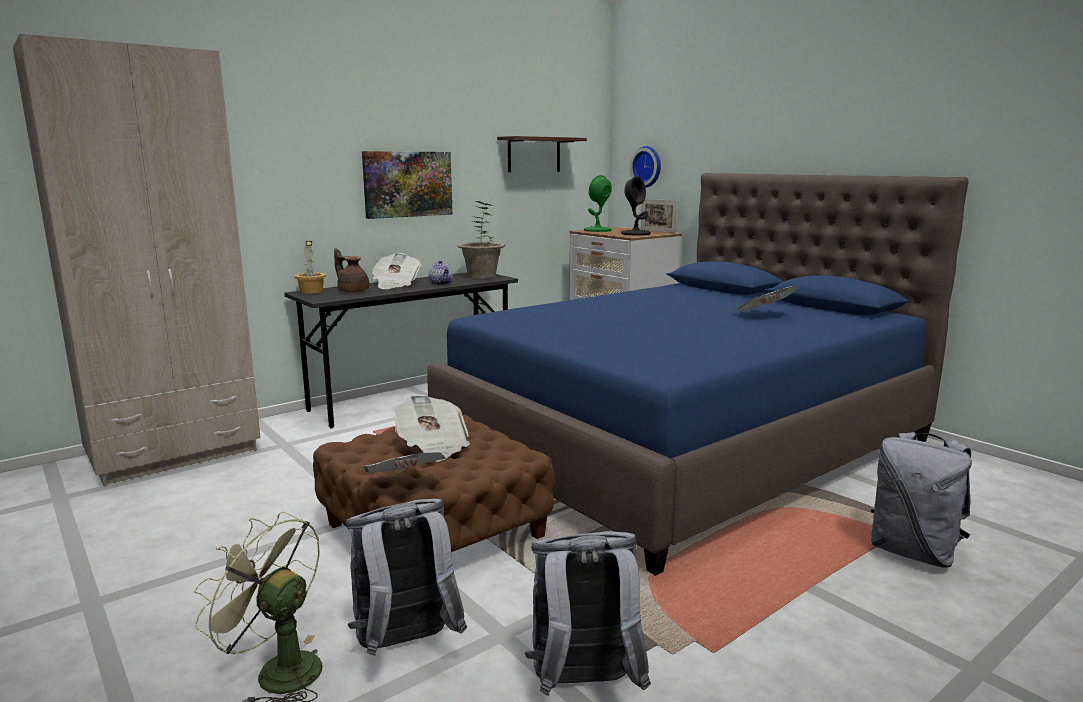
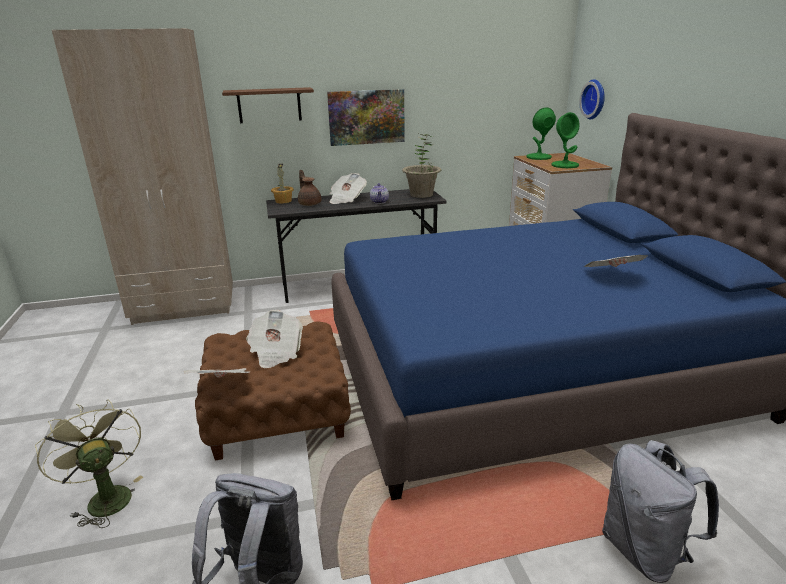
camera: 25 degrees right, 10 degrees up
(405, 645) = (185, 503): grey backpack -> none
(534, 154) = (487, 87): brown shelf -> brown shelf (269, 105)
(635, 234) = (565, 165): black table lamp -> green table lamp
(657, 231) = (592, 163): picture frame -> none

